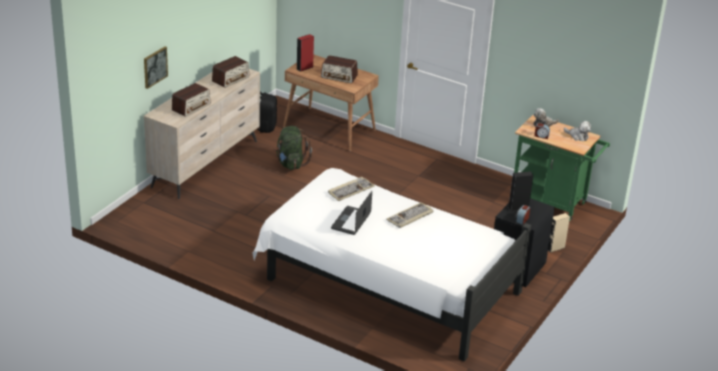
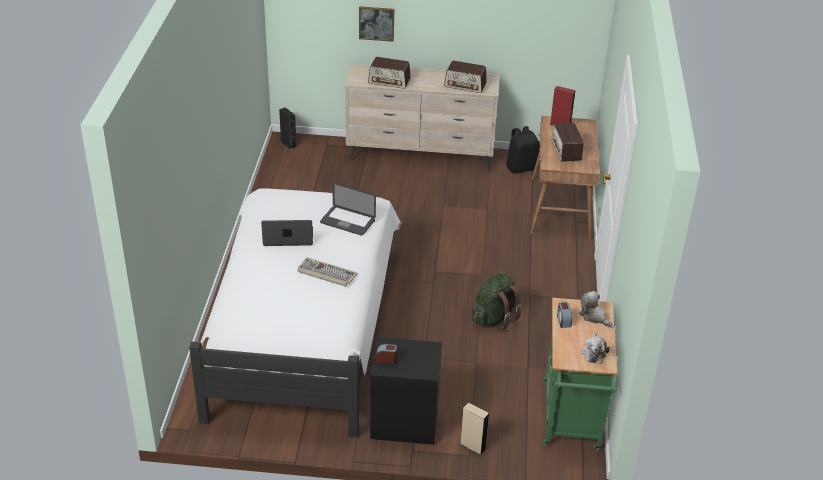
camera: 65 degrees right, 5 degrees up
(291, 164) = (468, 203): green backpack -> green backpack (494, 318)
(350, 190) = (347, 221): keyboard -> laptop
(518, 207) = (410, 350): black speaker -> black speaker (288, 144)

